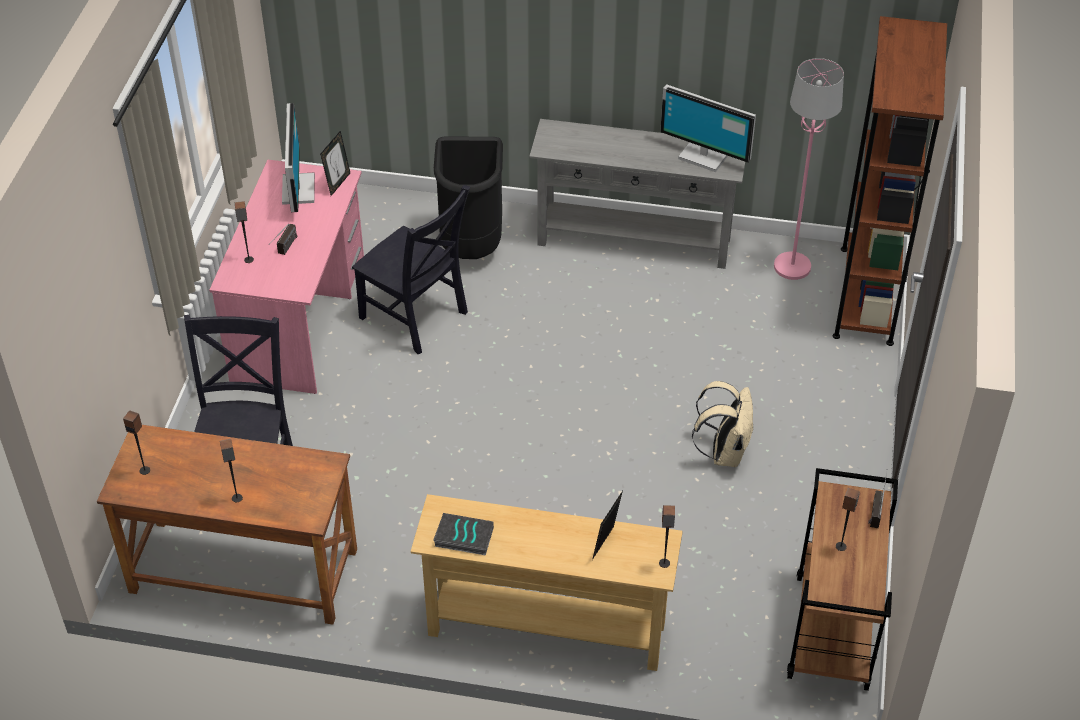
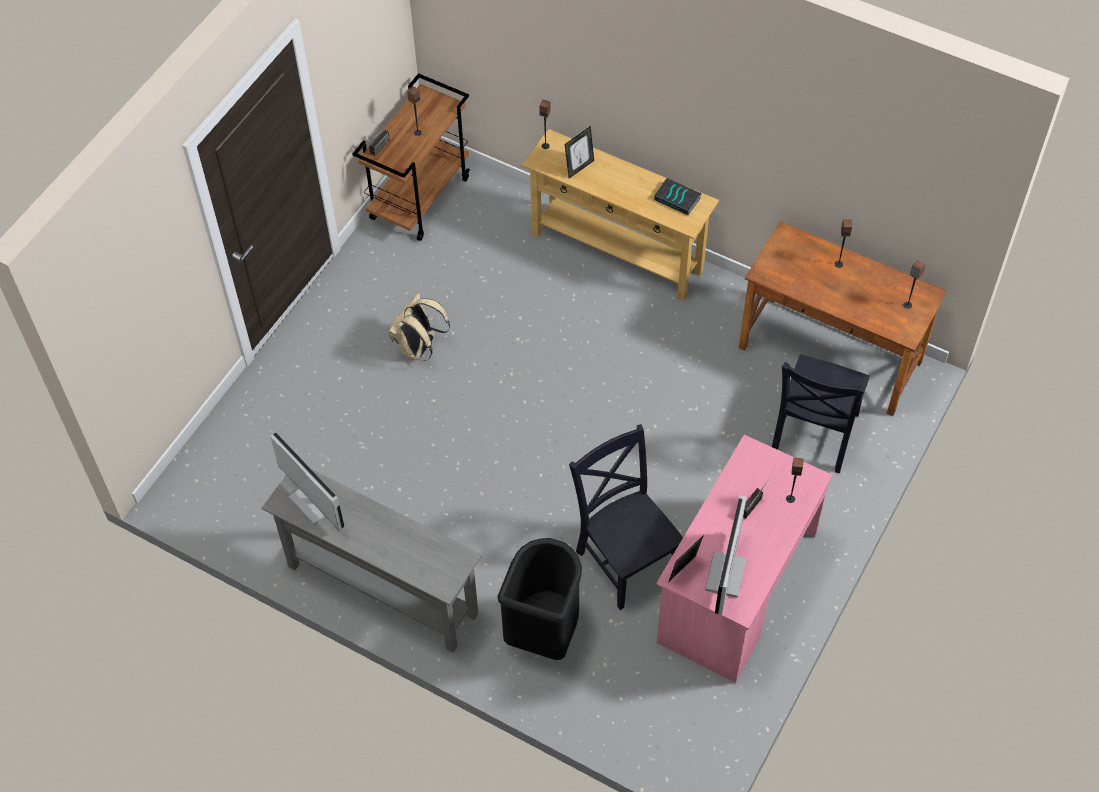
camera: 160 degrees left, 10 degrees up
(792, 266) = (252, 514): pink floor lamp -> none
(866, 295) = (207, 462): brown bookcase -> none

